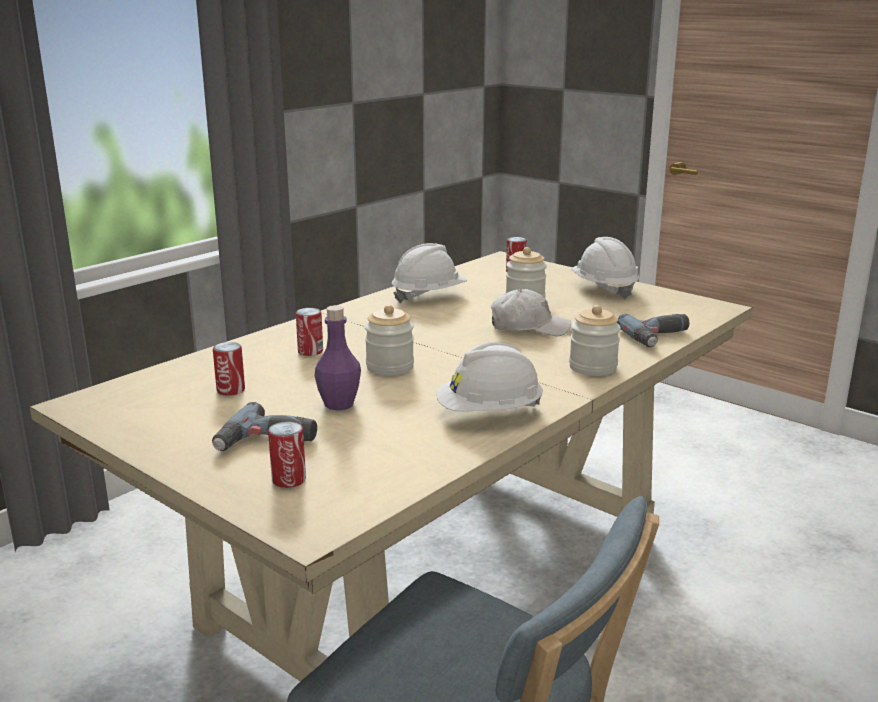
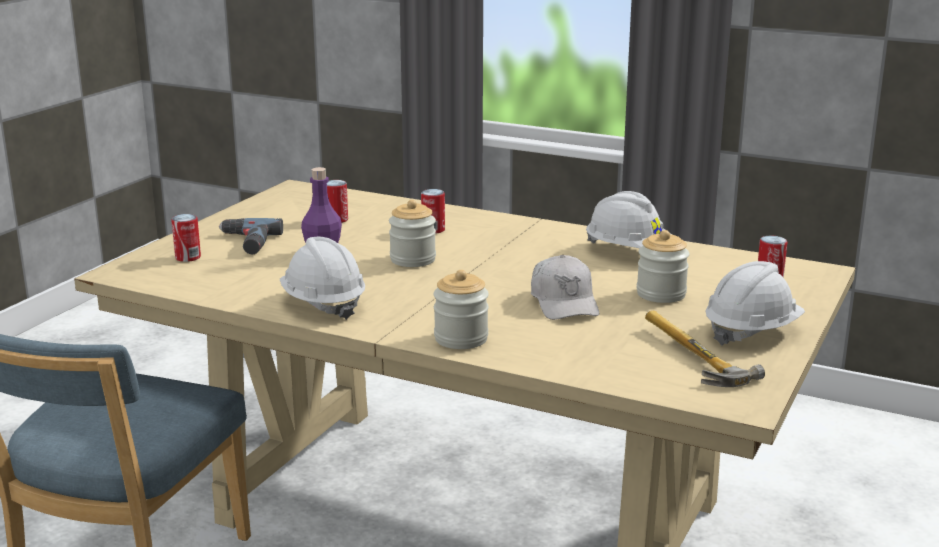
camera: 75 degrees right, 0 degrees up
(643, 309) = (688, 357): none -> hammer
(660, 337) = (583, 369): power drill -> none

